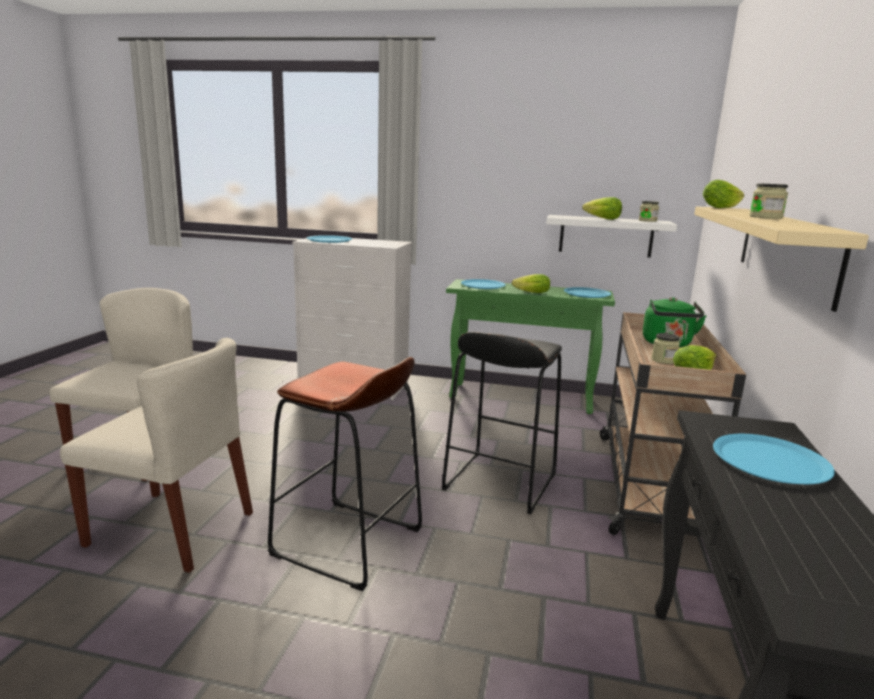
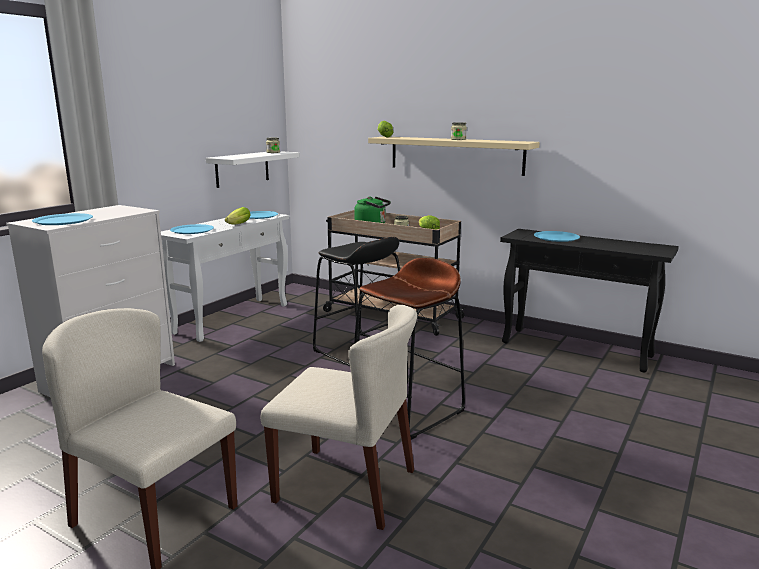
camera: 70 degrees left, 0 degrees up
(172, 529) = (347, 485): beige chair -> beige chair turned 75 degrees clockwise
(522, 398) = (233, 318): green console table -> white console table
(602, 219) = (254, 155): lettuce -> none

